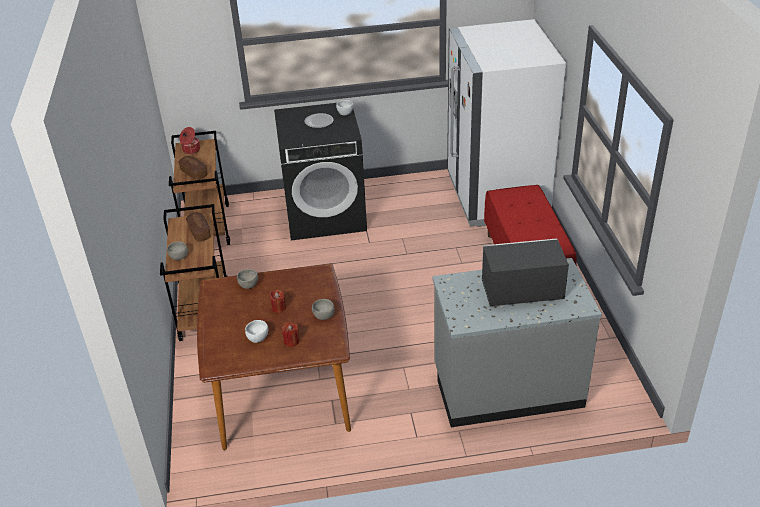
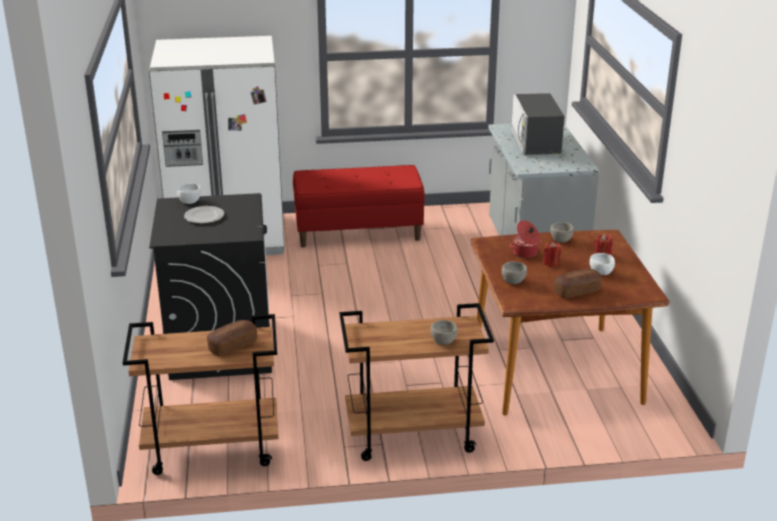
camera: 90 degrees left, 10 degrees down
(190, 150) = (161, 354): cooking pot -> cooking pot (525, 253)
(199, 232) = (388, 330): bread -> bread (577, 291)

